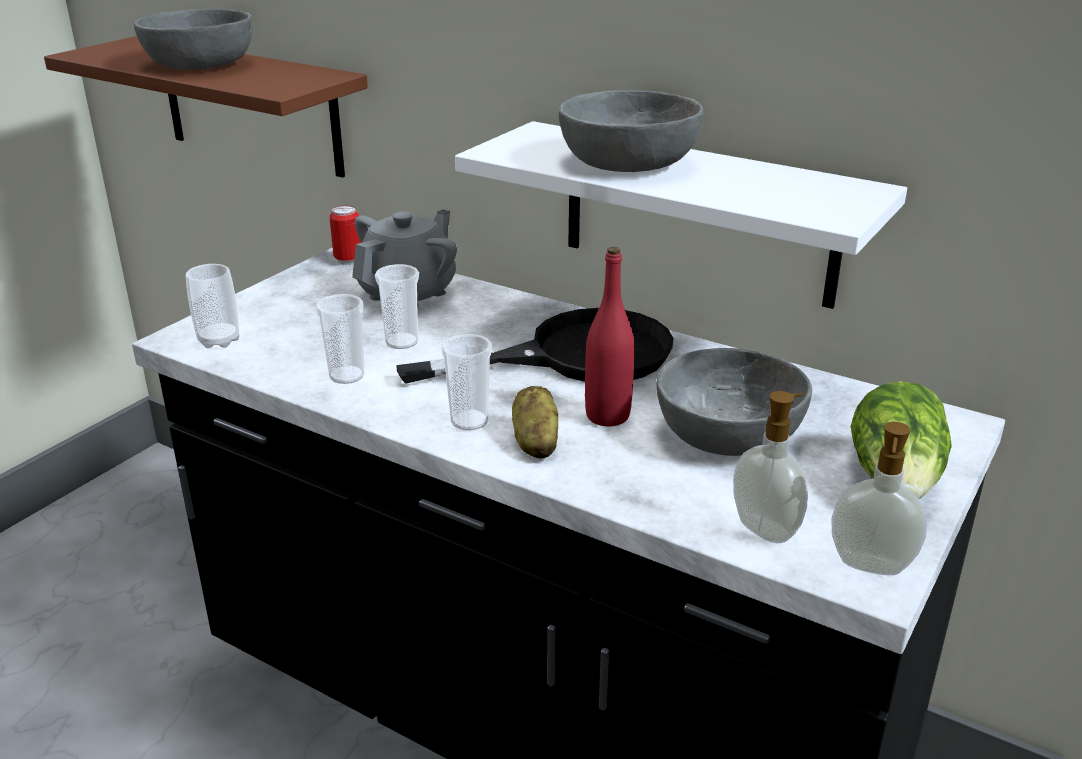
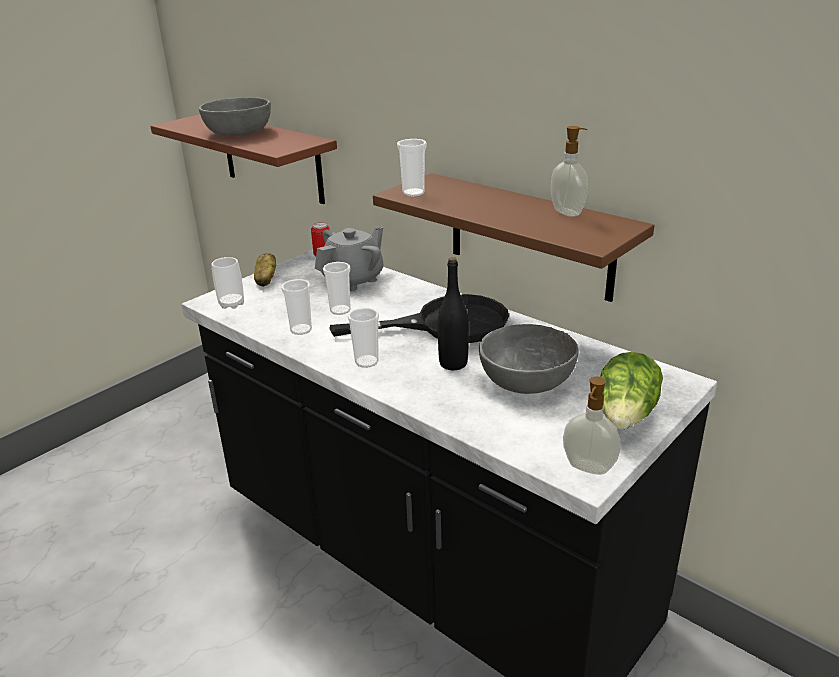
camera: 10 degrees right, 0 degrees up
(519, 150) = (413, 193): none -> cup
(535, 442) = (402, 377): potato -> potato (265, 280)
(607, 416) = (453, 363): red bottle -> black bottle
(627, 162) = (478, 202): grey bowl -> none
(698, 214) = (529, 236): white shelf -> brown shelf
(766, 528) = (529, 440): soap dispenser -> soap dispenser (568, 212)

